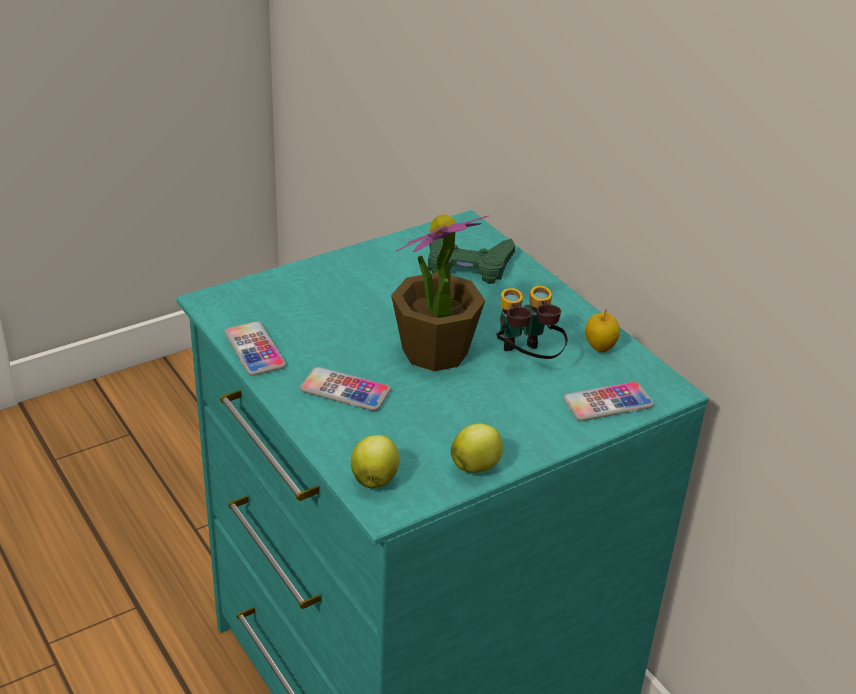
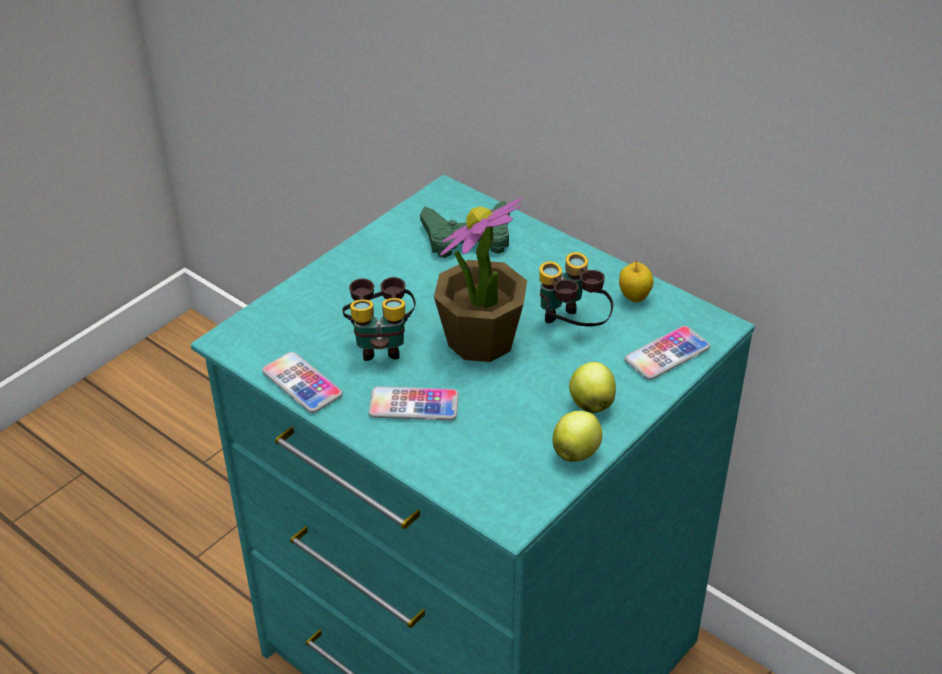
camera: 15 degrees left, 5 degrees up
(342, 334) = (381, 344): none -> binoculars
(374, 479) = (487, 492): apple -> apple (591, 403)

